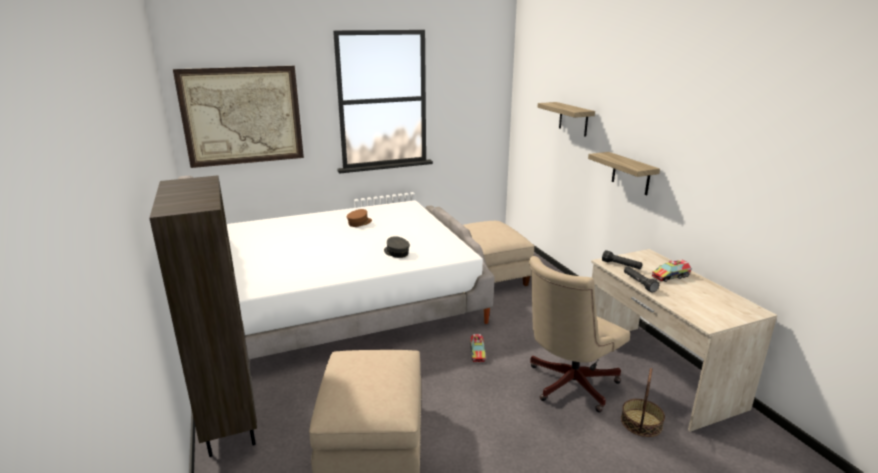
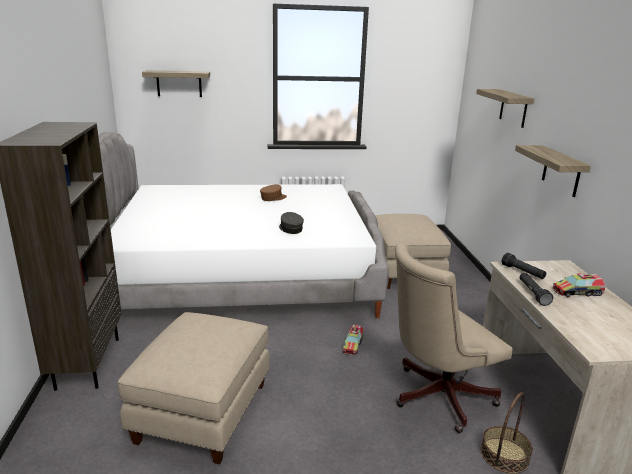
camera: 15 degrees right, 0 degrees up
(242, 116) = (179, 83): picture -> shelf

